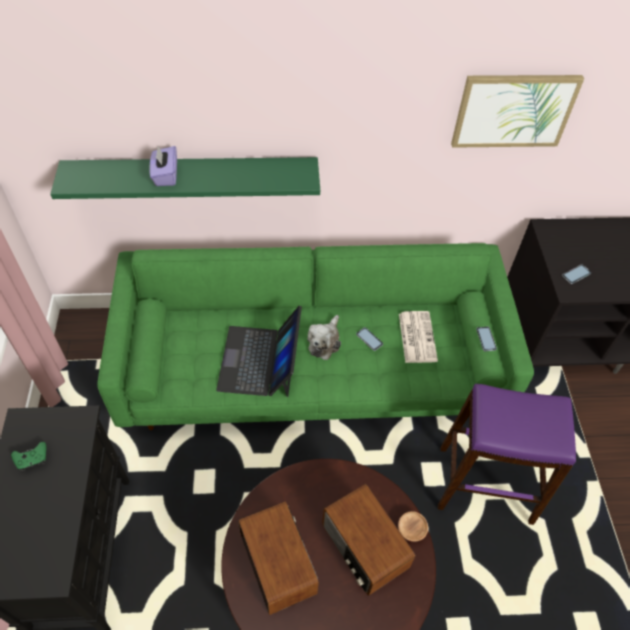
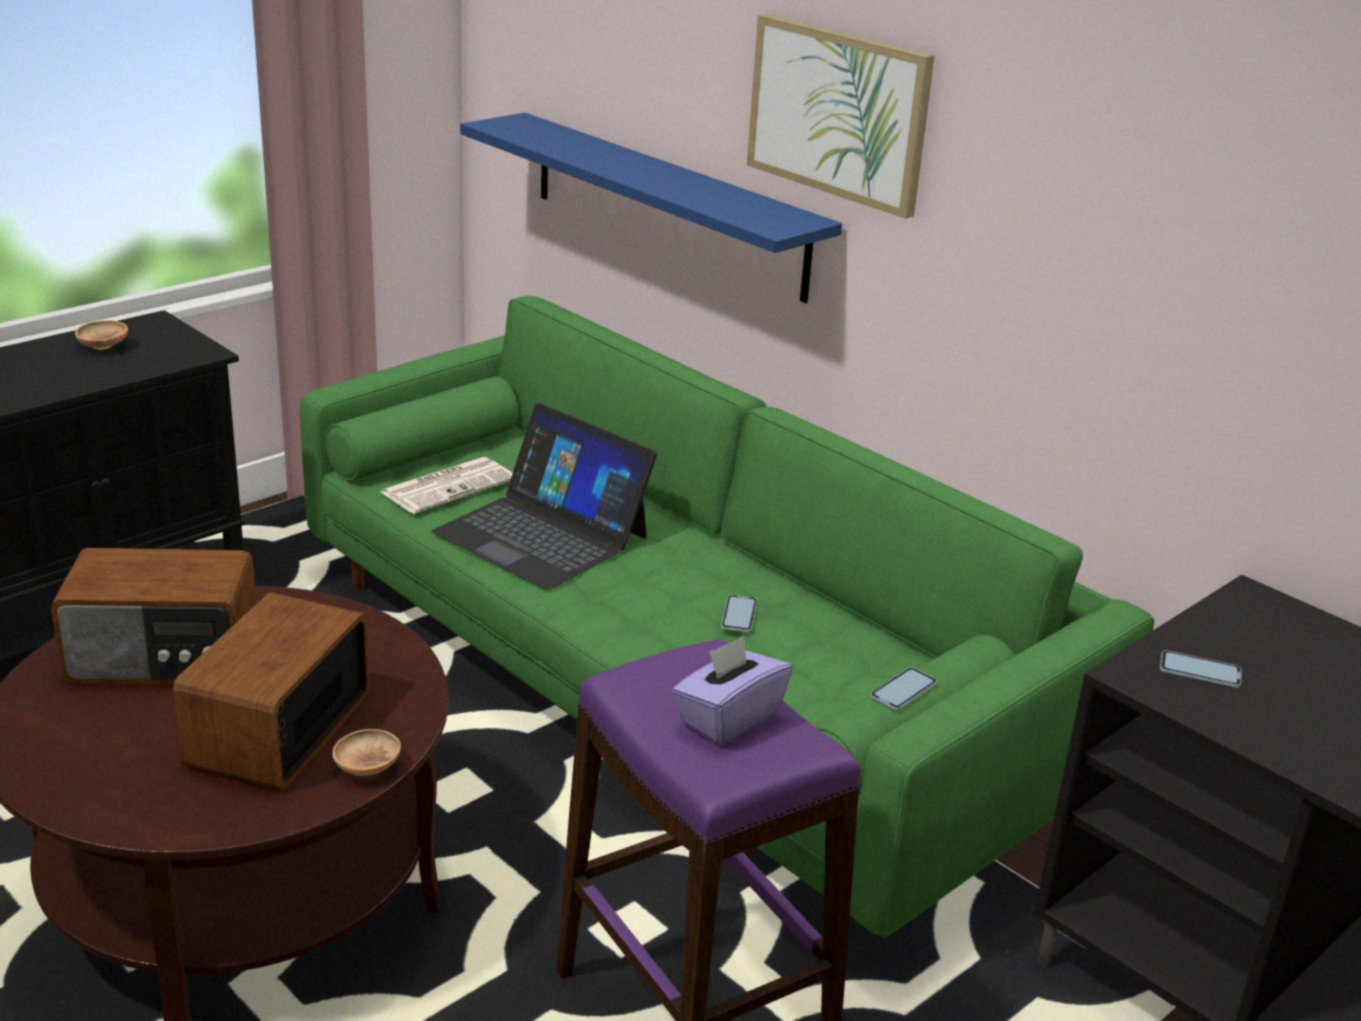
camera: 50 degrees right, 25 degrees down
(32, 459) = (103, 347): green game controller -> brown bowl
(165, 175) = (608, 159): purple tissue box -> purple tissue box (728, 718)
(192, 177) = (667, 204): green shelf -> blue shelf
(260, 361) = (542, 534): laptop -> laptop turned 105 degrees counterclockwise
(279, 563) = (164, 657): radio -> radio turned 60 degrees clockwise
(324, 342) = (667, 577): plush toy -> none
(416, 336) = (823, 661): newspaper -> newspaper (449, 486)
(513, 110) = (1195, 216): picture -> picture (838, 113)

